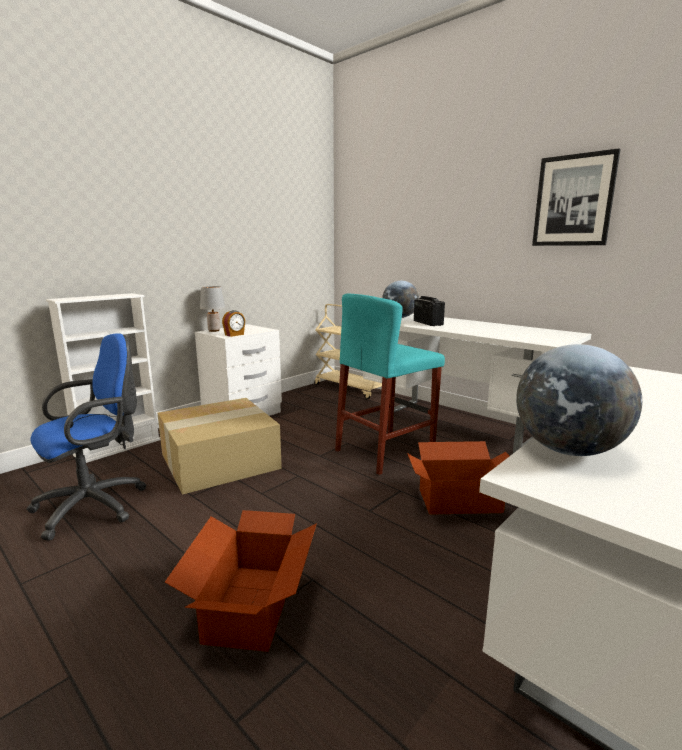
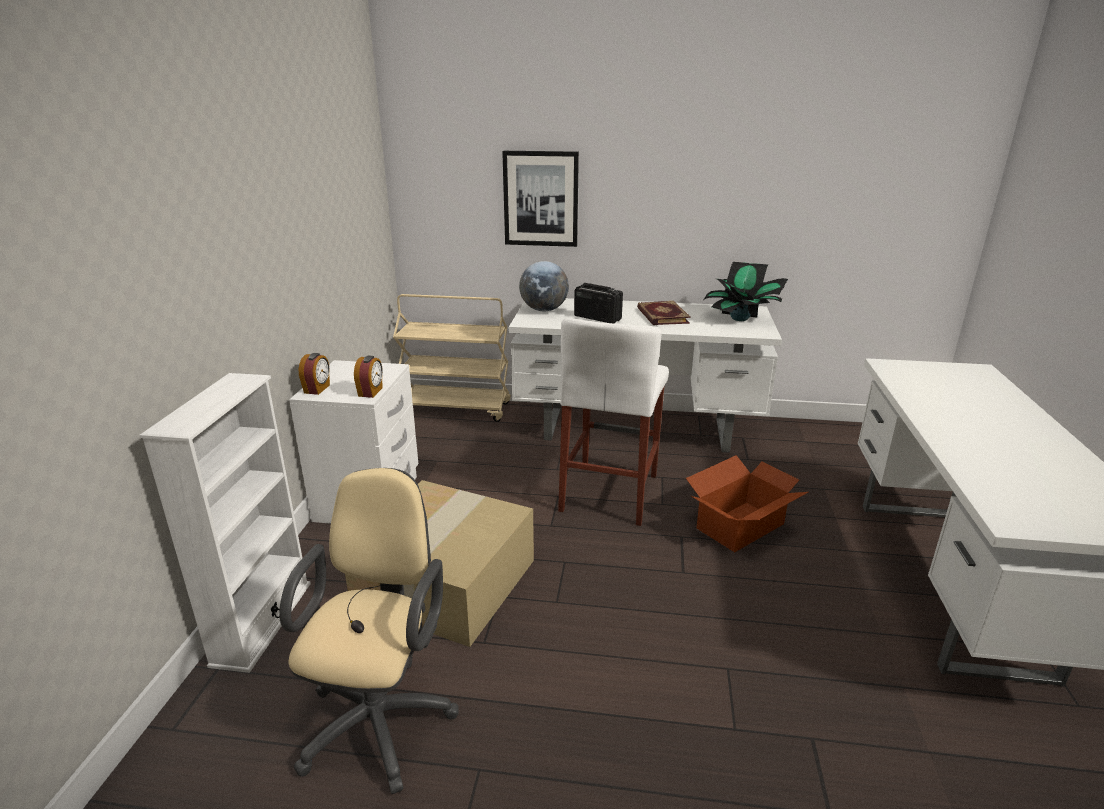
camera: 35 degrees left, 10 degrees up
(97, 505) = (382, 716): blue office chair -> beige office chair
(214, 330) = (317, 389): grey table lamp -> alarm clock
(249, 606) = (714, 723): cardboard box -> none
(385, 451) = (609, 492): turquoise stool -> white stool
(480, 327) = (661, 316): none -> book
(547, 335) = (740, 319): none -> potted plant
(568, 450) = (989, 485): globe -> none
(573, 201) = (746, 162): picture -> picture (541, 199)

